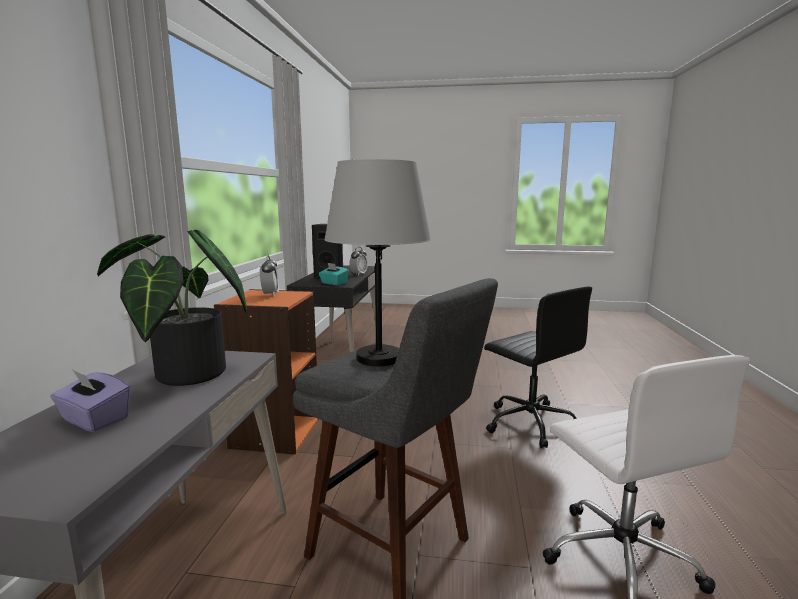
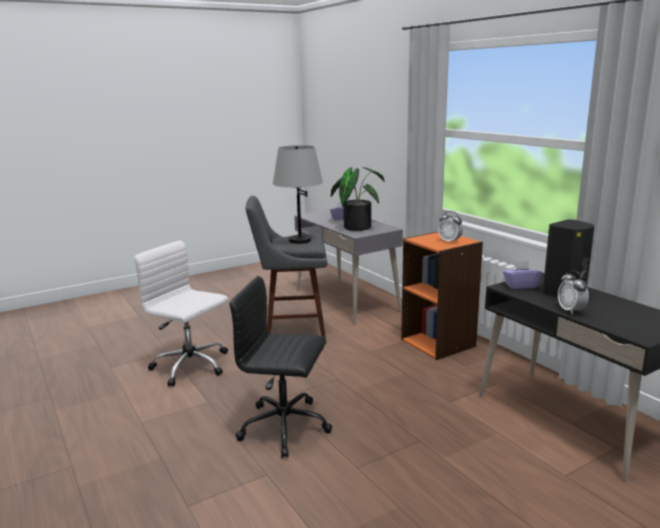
camera: 140 degrees right, 5 degrees up
(333, 283) = (520, 286): turquoise tissue box -> purple tissue box

